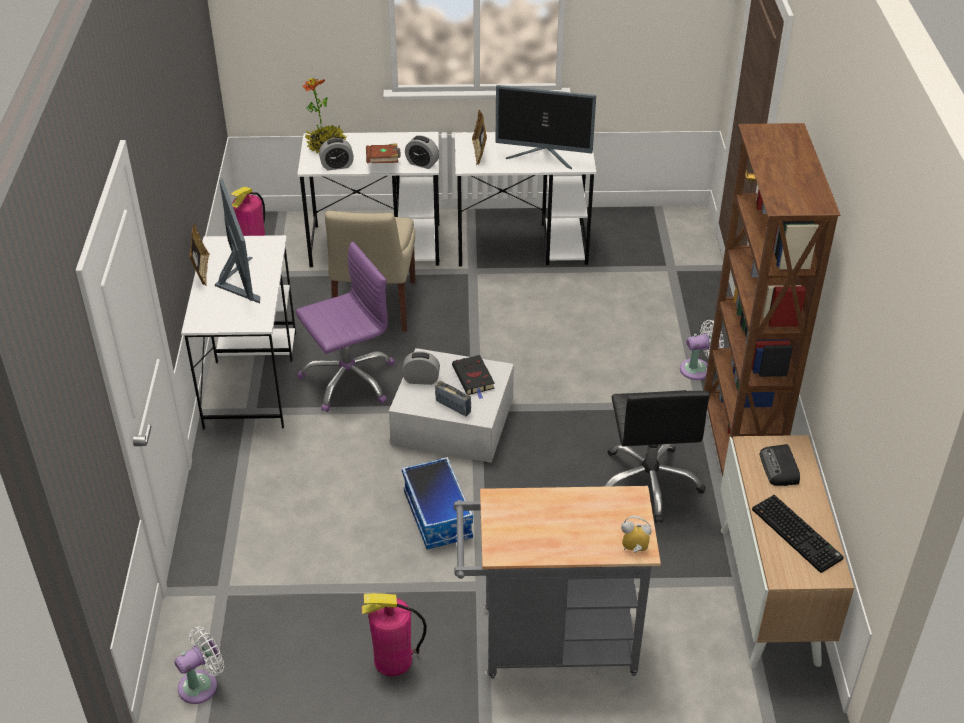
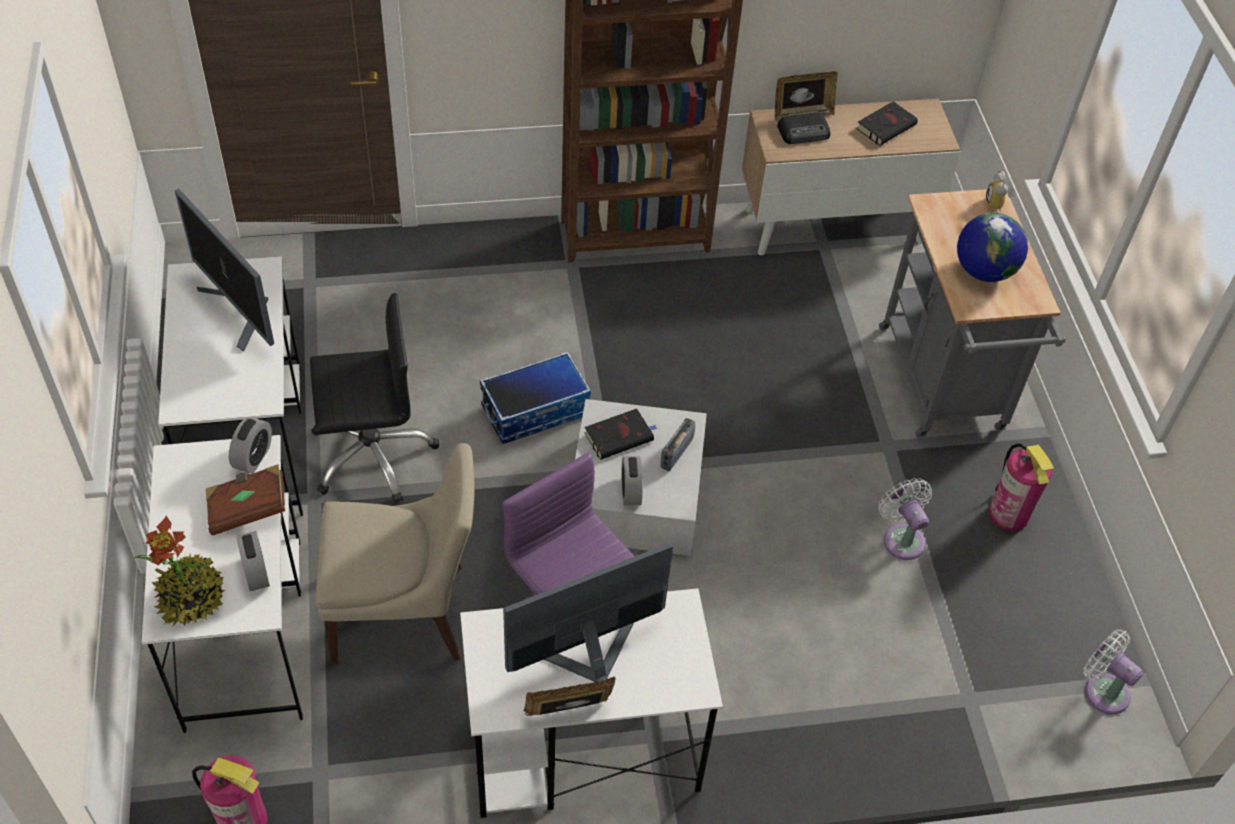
camera: 100 degrees left, 10 degrees up
(438, 516) = (797, 493): storage box -> storage box (535, 410)
(479, 153) = (224, 388): picture frame -> picture frame (802, 114)
(541, 520) = (983, 271): none -> globe
(544, 157) = (240, 312): monitor -> monitor turned 135 degrees clockwise
(649, 482) = (704, 308): black office chair -> black office chair (372, 454)
(698, 369) = (510, 263): white fan -> white fan (902, 538)
(798, 534) = (887, 126): keyboard -> black book

